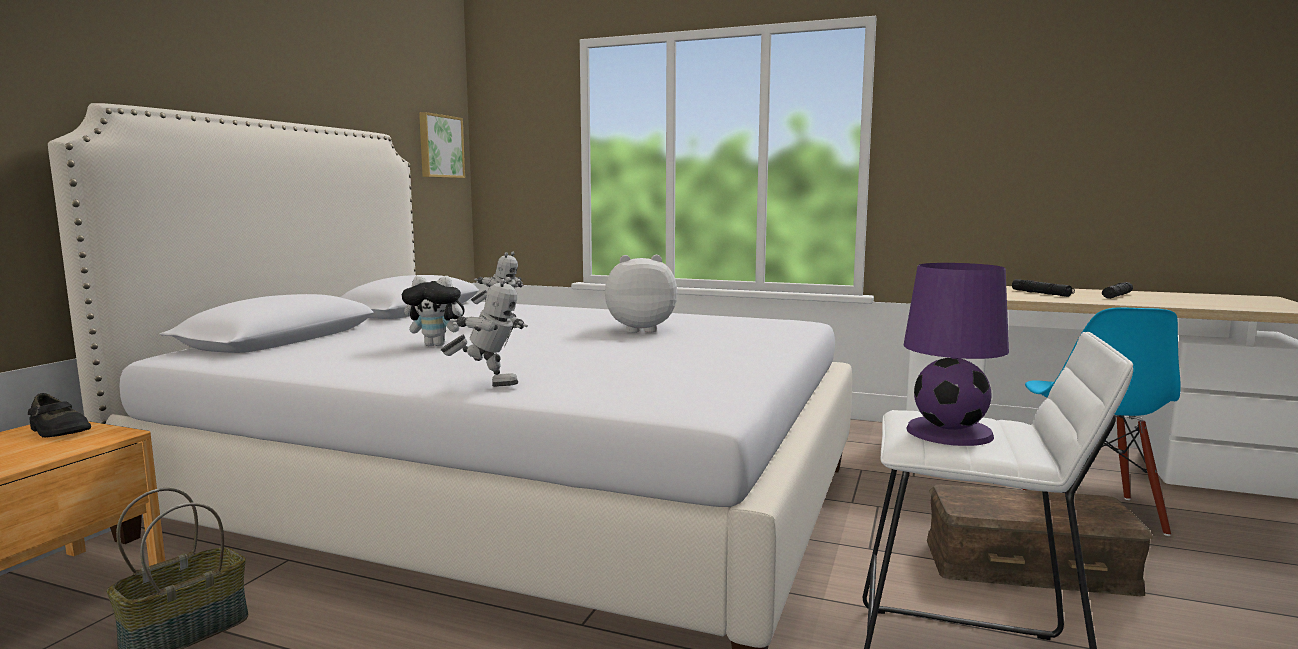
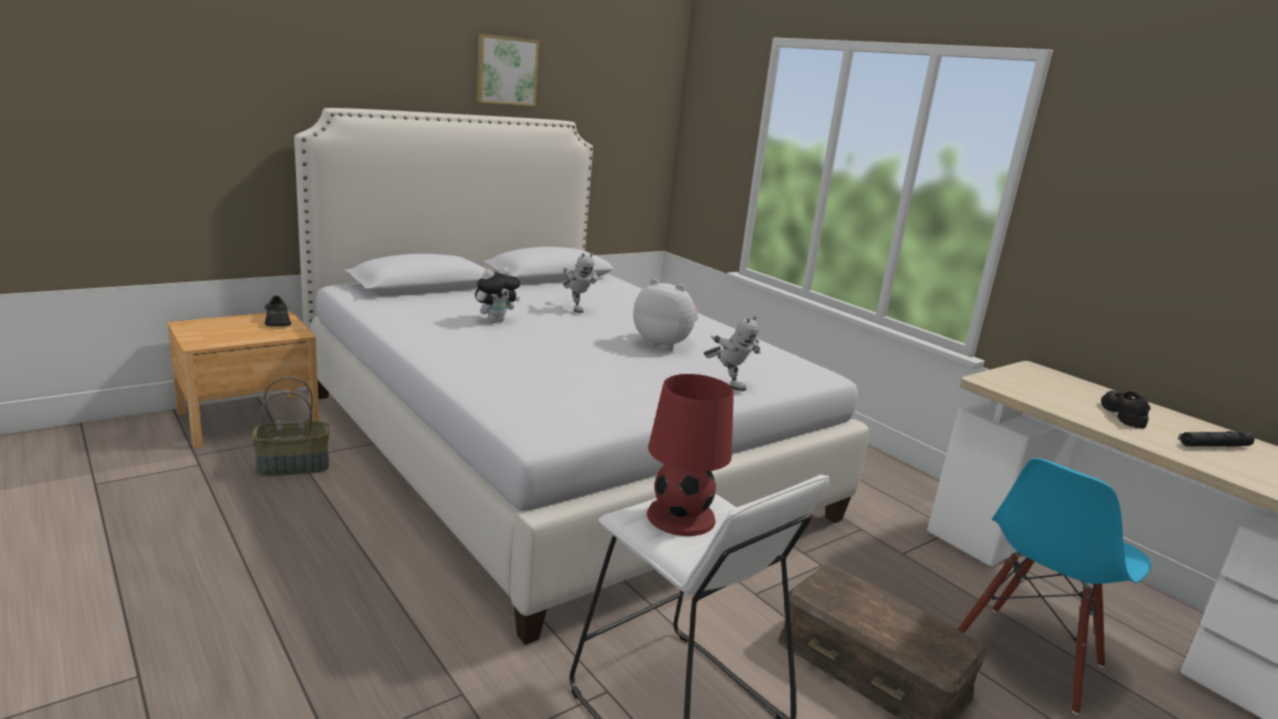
camera: 30 degrees right, 10 degrees up
(437, 345) = (496, 320): plush toy -> plush toy turned 75 degrees counterclockwise
(440, 146) = (641, 127): picture -> picture (506, 70)
(488, 383) = (457, 367): toy robot -> toy robot (728, 384)
(948, 432) = (680, 516): purple table lamp -> red table lamp
(1041, 293) = (1124, 415): black flashlight -> black shoe

